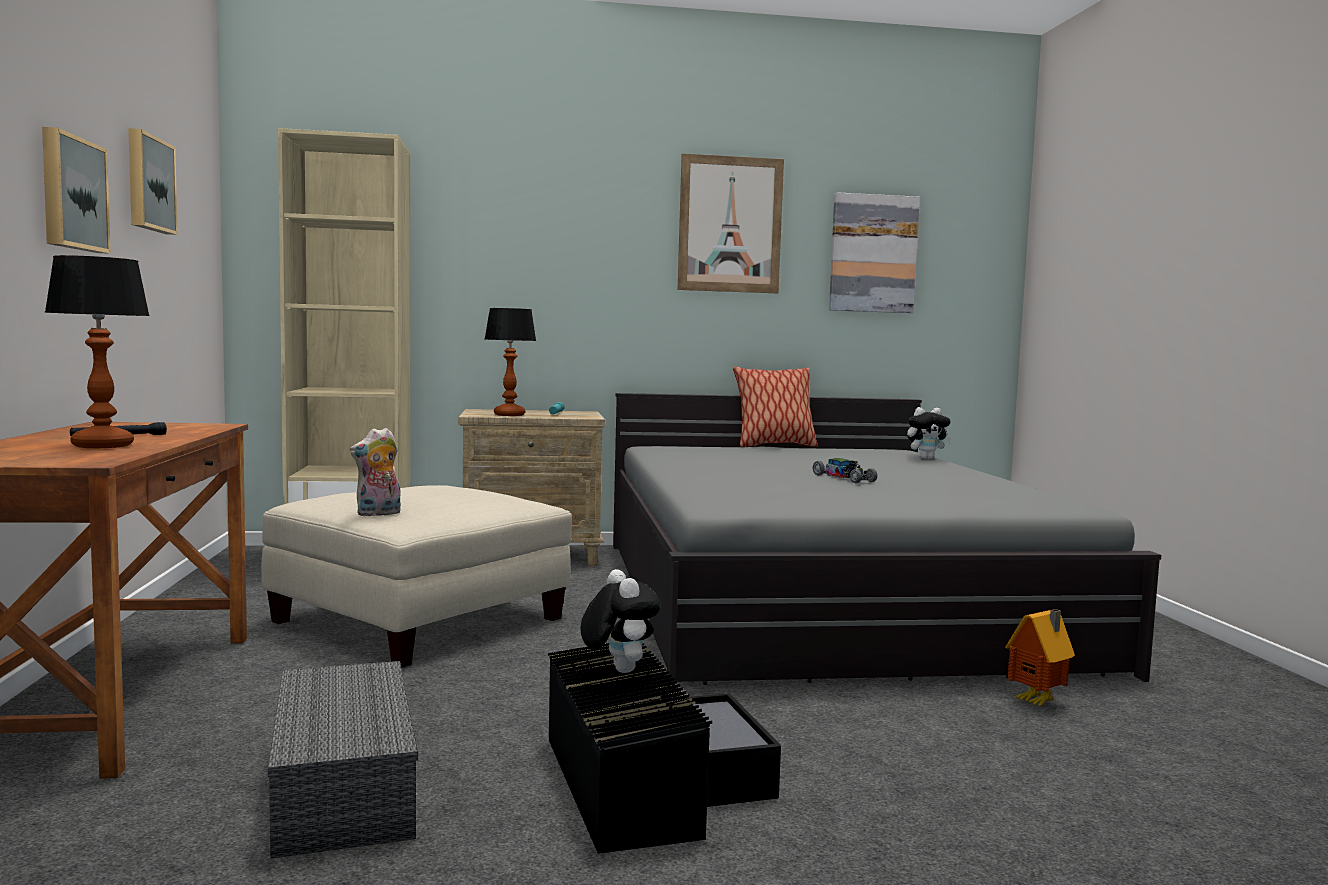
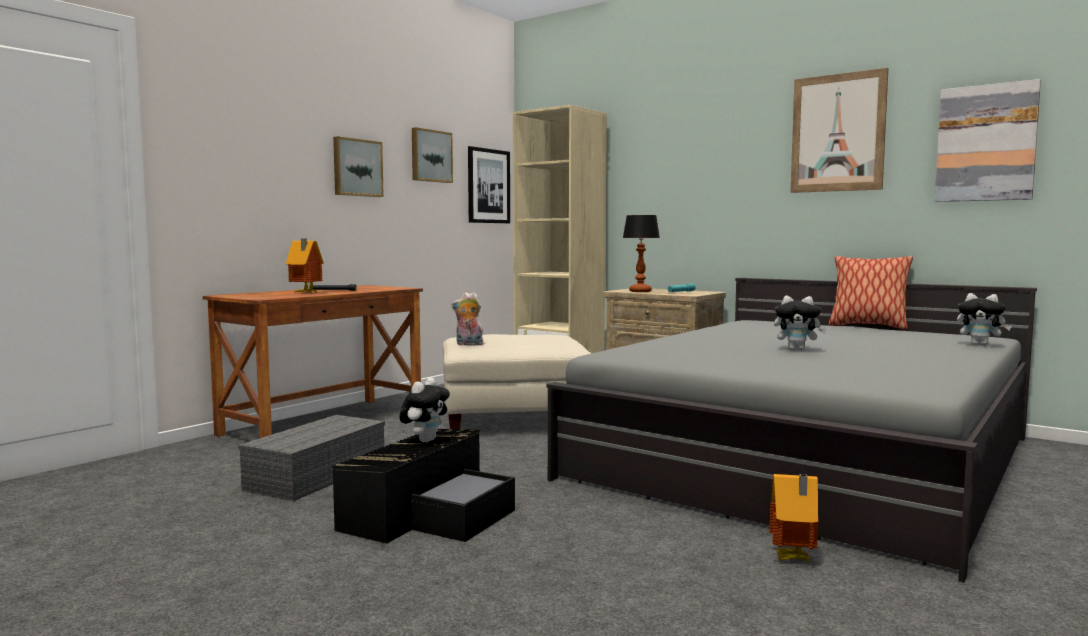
camera: 45 degrees right, 0 degrees up
(104, 446) = (305, 293): table lamp -> toy house
(202, 244) = (488, 186): none -> picture
(844, 478) = (797, 350): toy car -> plush toy

